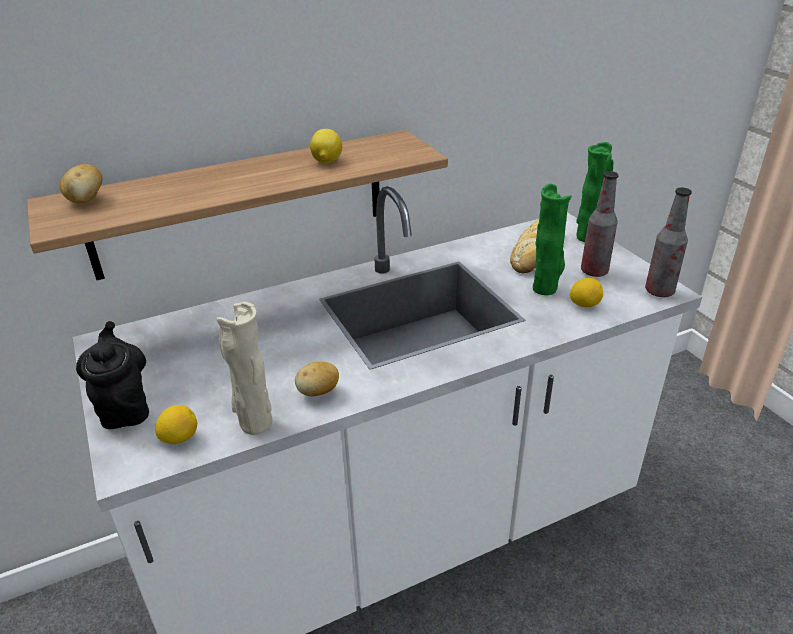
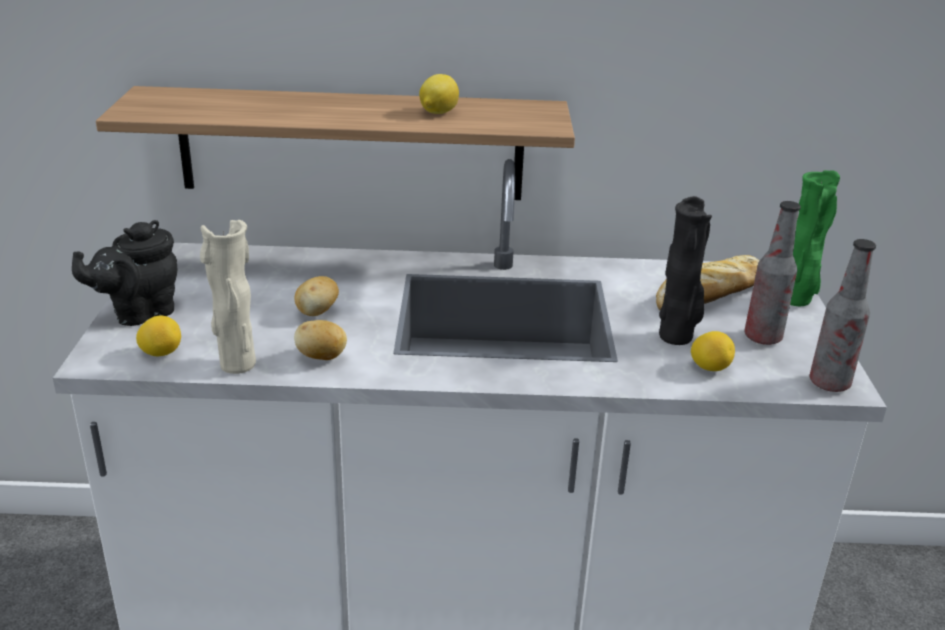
camera: 25 degrees right, 5 degrees down
(86, 200) = (178, 97): potato -> potato (317, 313)
(124, 407) = (139, 313): black teapot -> black teapot turned 135 degrees counterclockwise
(545, 289) = (677, 337): green vase -> black vase

